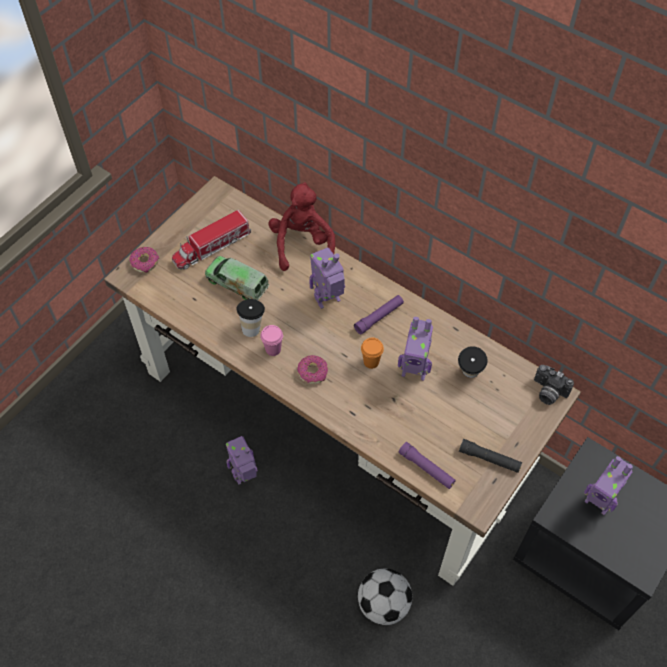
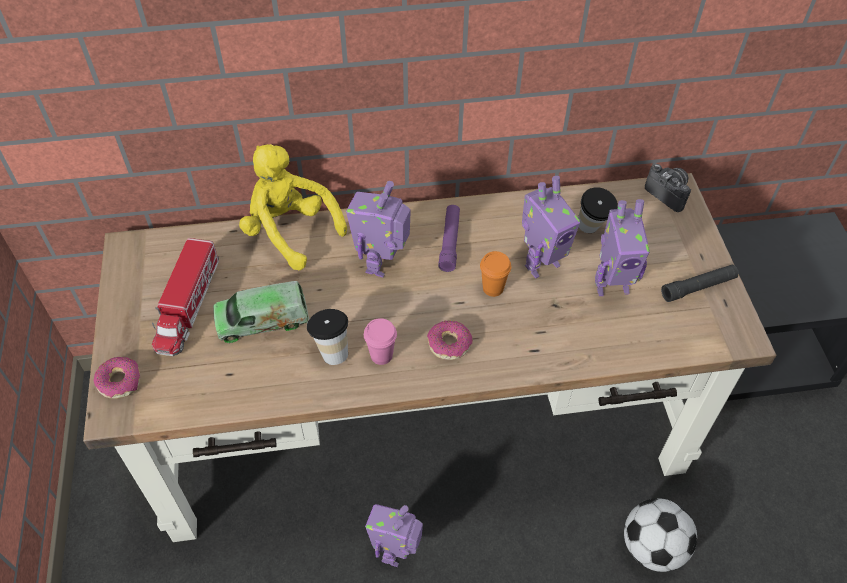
camera: 45 degrees left, 5 degrees down
(302, 244) = (290, 231): red plush toy -> yellow plush toy
(426, 468) = (661, 342): purple flashlight -> none
(548, 392) = (669, 193): camera -> camera turned 120 degrees counterclockwise
(598, 501) = (769, 270): toy robot -> toy robot (611, 285)

